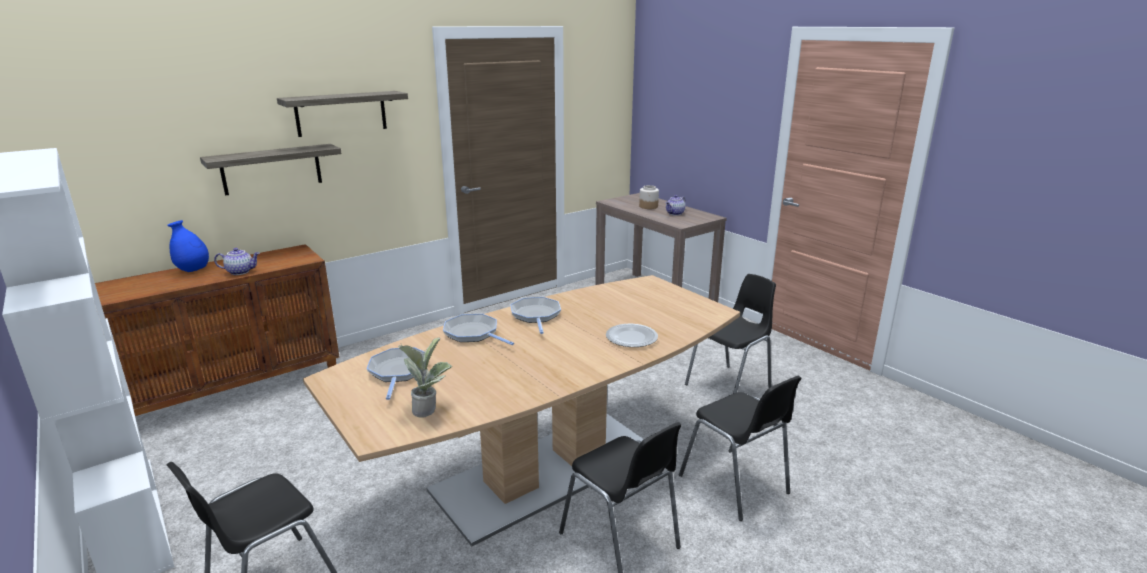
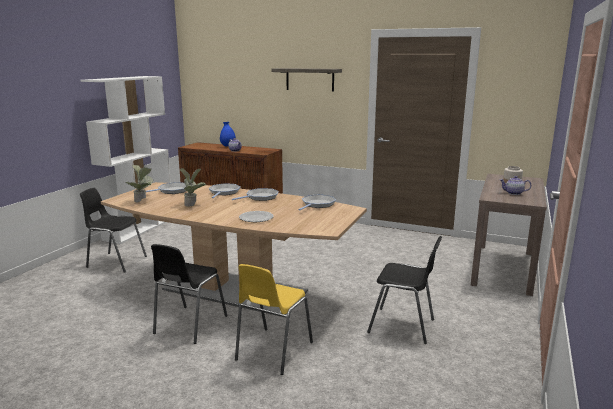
camera: 60 degrees right, 5 degrees down
(271, 169) = (272, 105): shelf -> none
(510, 367) = (193, 204): none -> potted plant
(612, 293) = (317, 204): none -> frying pan
(735, 485) = (272, 352): black chair -> yellow chair

